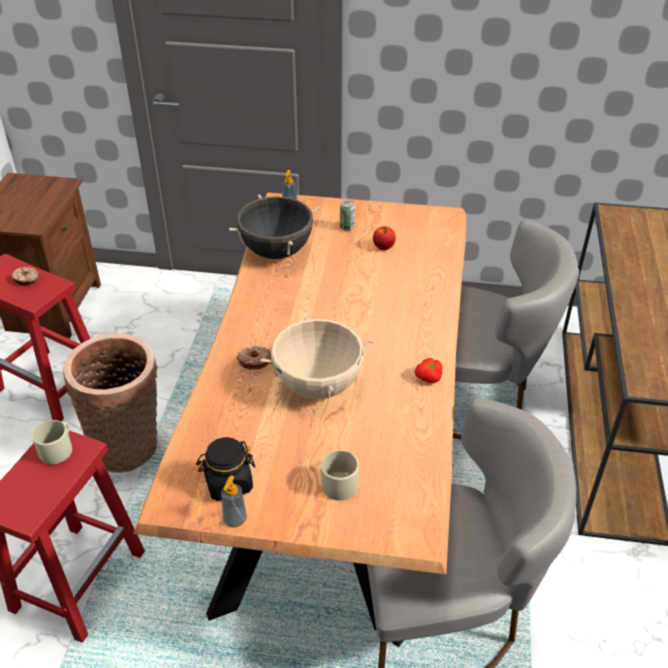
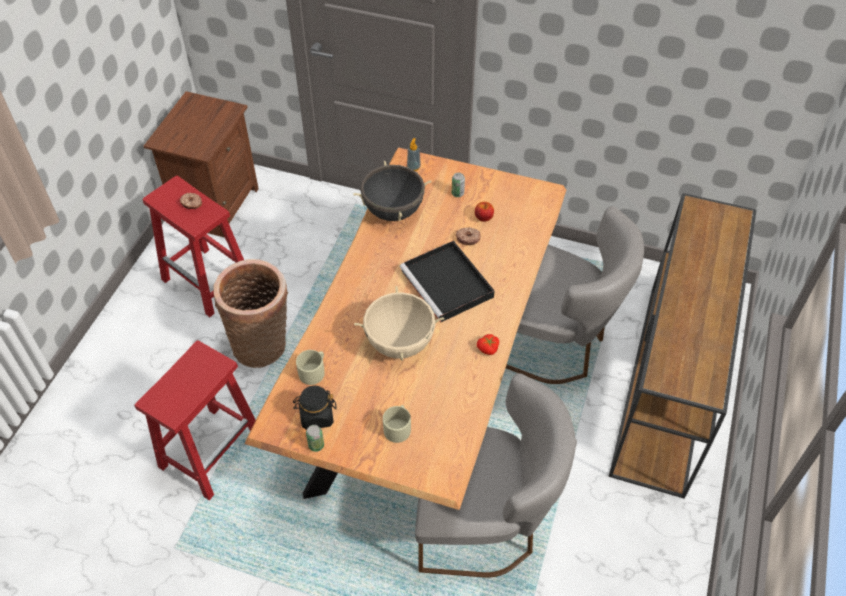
camera: 10 degrees right, 10 degrees up
(58, 448) = (201, 362): beige mug -> beige mug (313, 371)
(235, 519) = (316, 445): soap dispenser -> can
(254, 361) = (355, 314): donut -> donut (468, 238)
(361, 316) = (448, 284): none -> black tray

